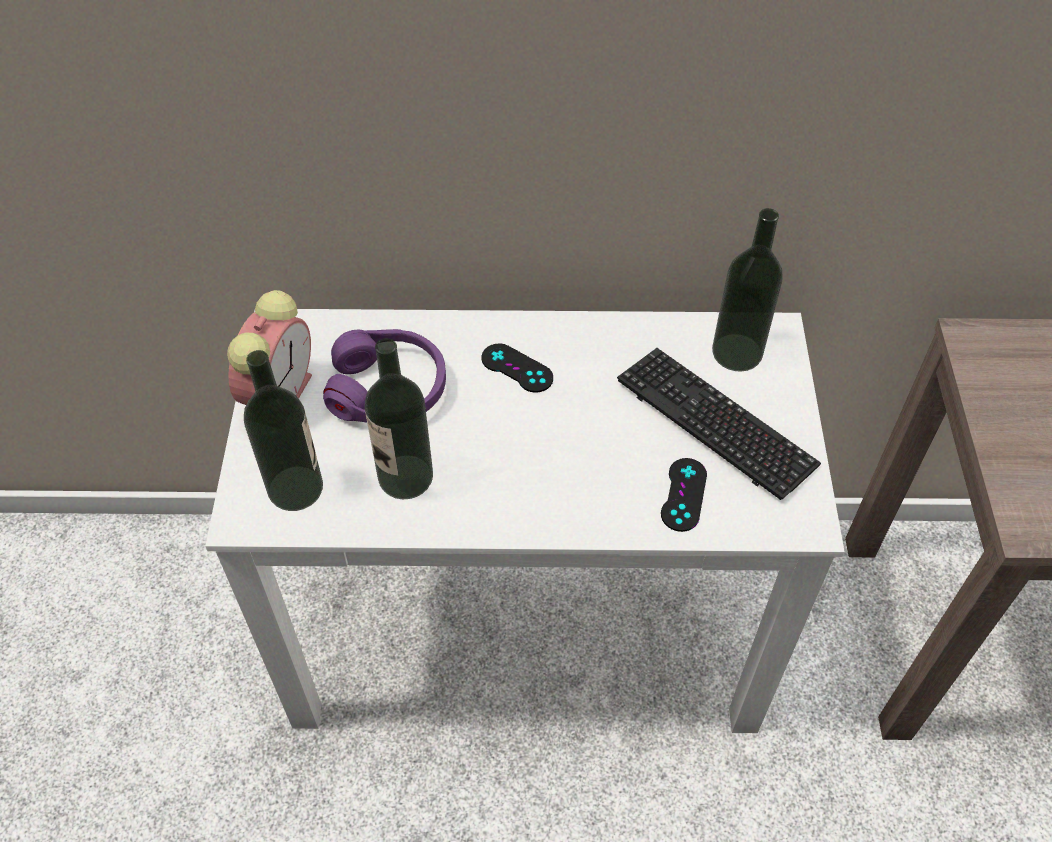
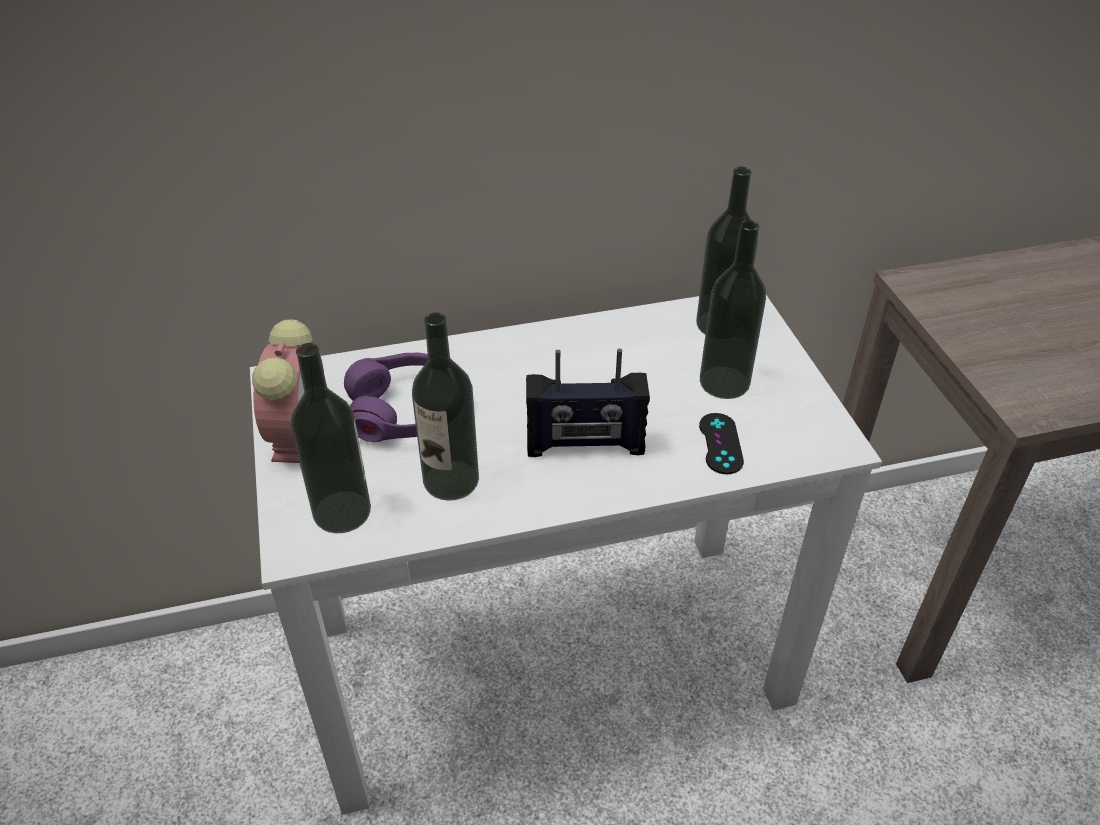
camera: 15 degrees left, 10 degrees down
(517, 368) = (525, 371): black game controller -> none
(547, 467) = (585, 445): none -> radio
(715, 424) = (724, 382): keyboard -> bottle

